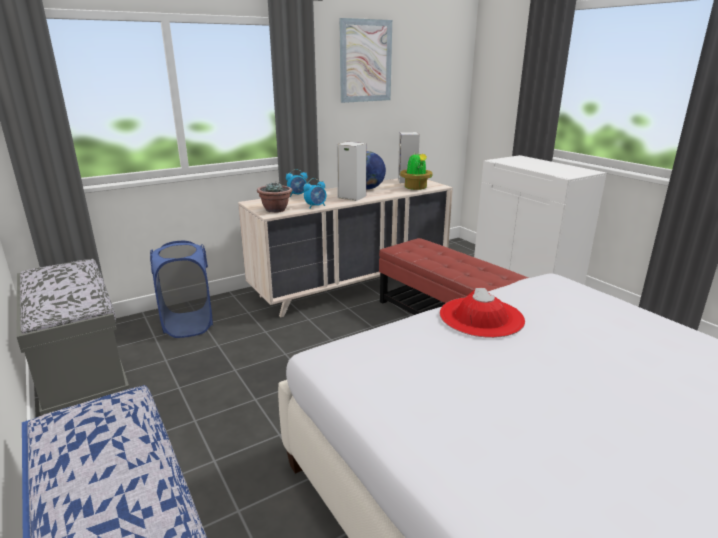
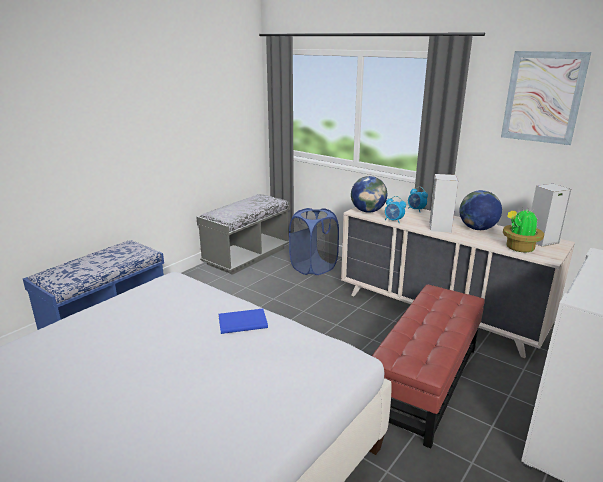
camera: 70 degrees right, 0 degrees up
(276, 210) = (368, 211): potted plant -> globe
(481, 317) = (242, 322): red hat -> blue book

